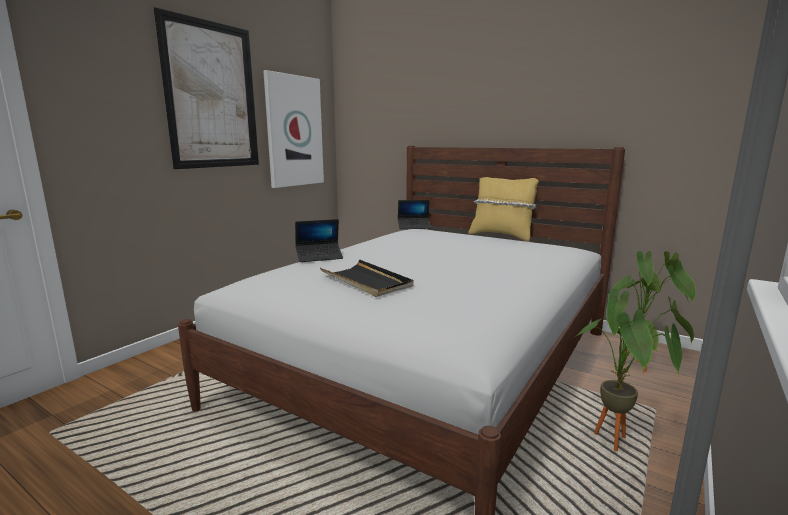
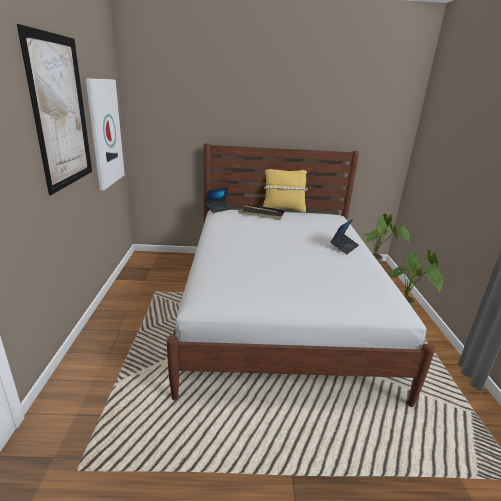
camera: 35 degrees left, 10 degrees up
(319, 257) = (214, 256): laptop -> laptop (344, 247)
(366, 281) = (284, 272): black tray -> black tray (262, 213)

